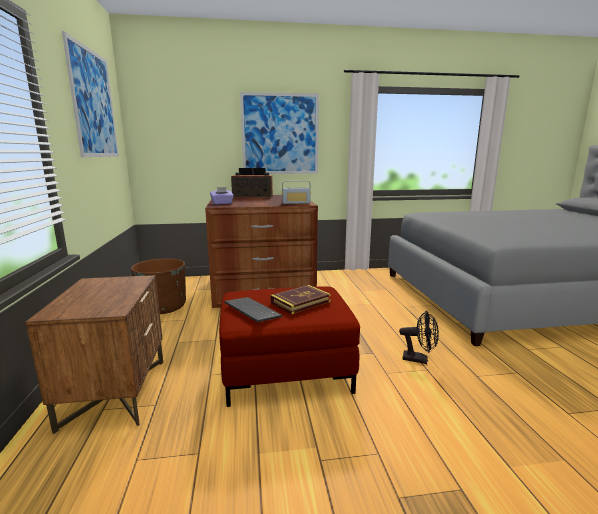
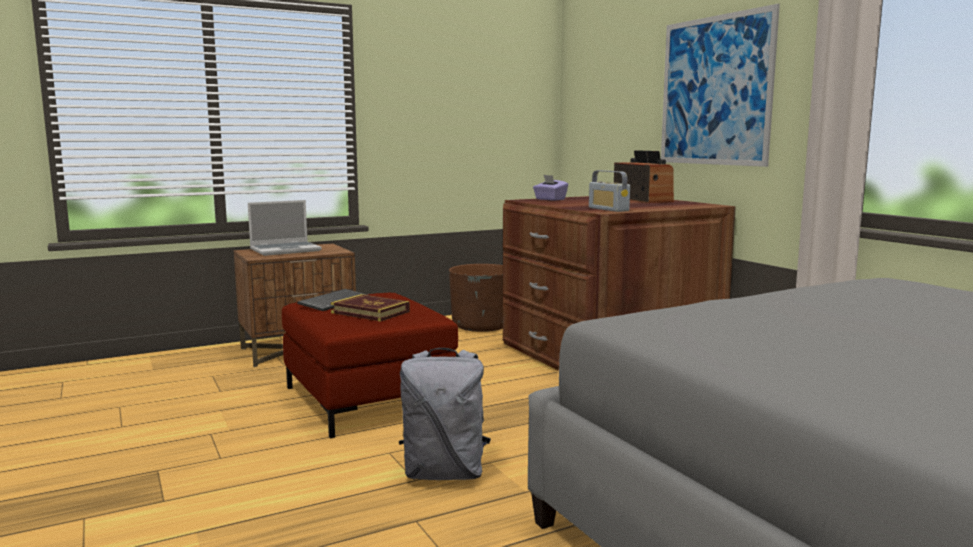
camera: 70 degrees right, 5 degrees down
(88, 297) = (286, 250): none -> laptop
(94, 104) = (473, 72): picture -> none
(419, 359) = (445, 473): black fan -> grey backpack

